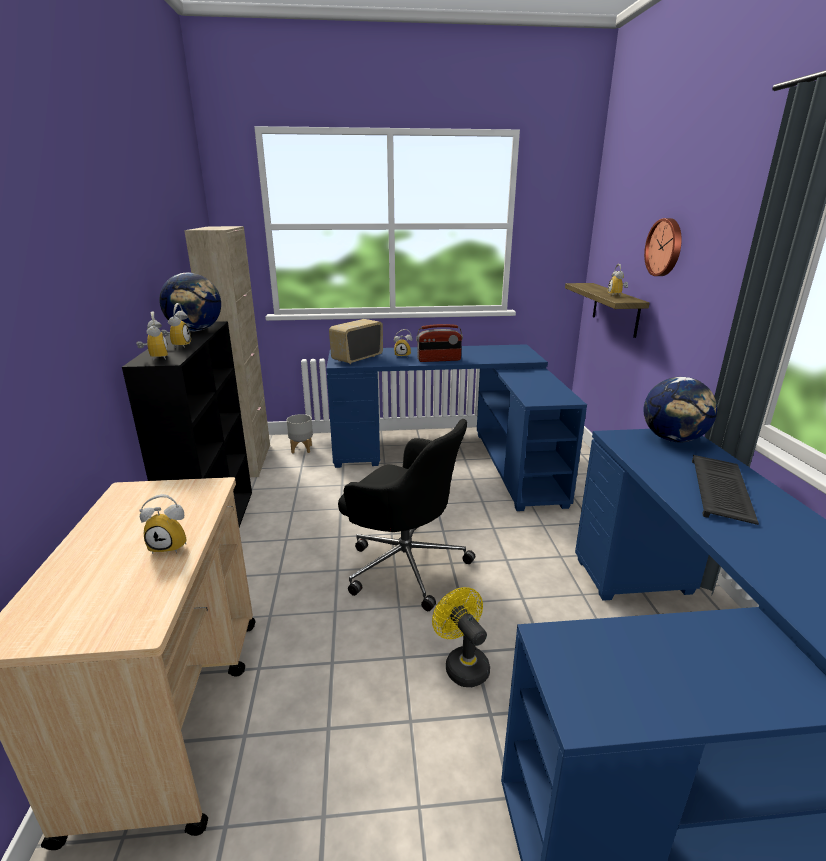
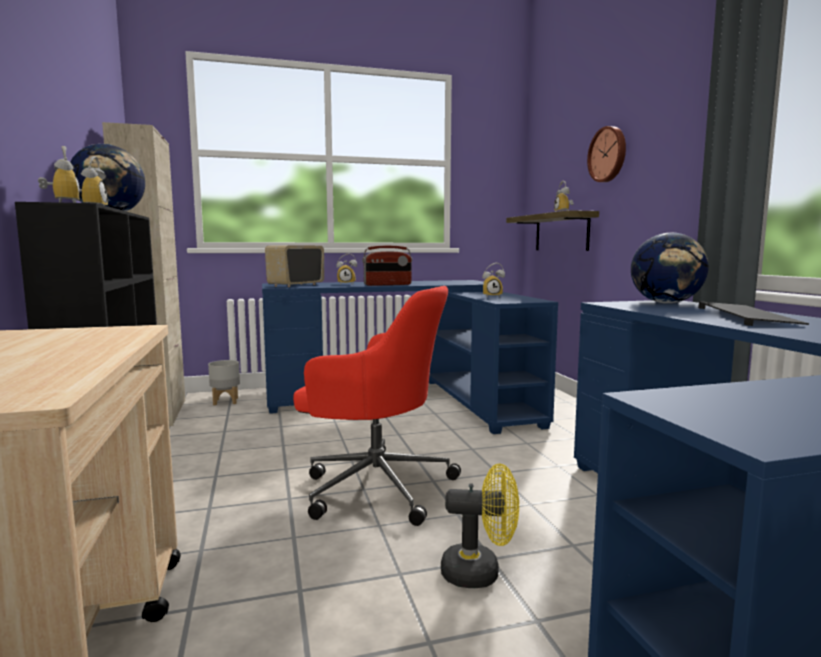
camera: 10 degrees left, 15 degrees down
(171, 545) = (80, 353): alarm clock -> alarm clock (492, 296)
(404, 564) = (375, 486): black office chair -> red office chair
(462, 664) = (480, 572): yellow fan -> yellow fan turned 135 degrees clockwise

